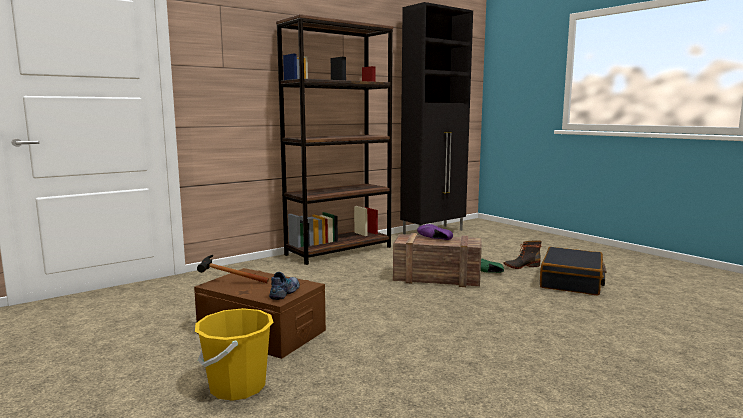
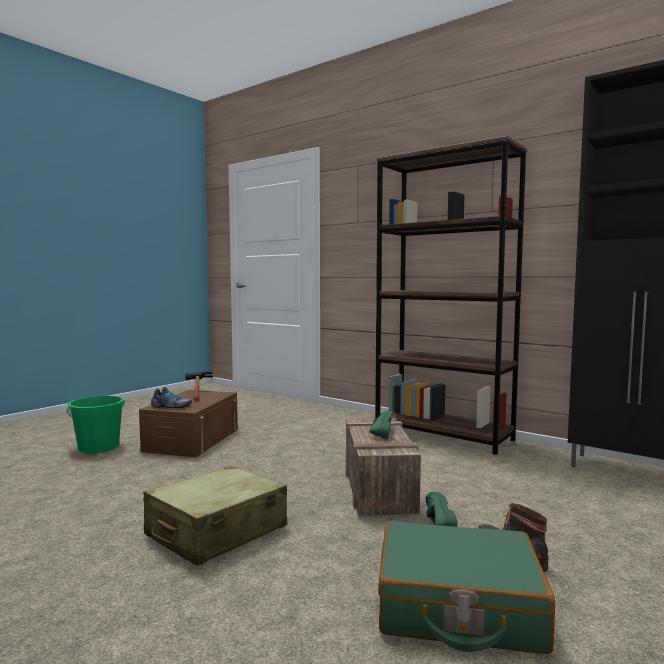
camera: 75 degrees right, 5 degrees down
(237, 387) = (98, 448): yellow bucket -> green bucket
(434, 239) = (380, 432): purple shoe -> green shoe
(496, 324) = (216, 532): none -> beige suitcase
(572, 282) = (458, 607): black suitcase -> green suitcase

